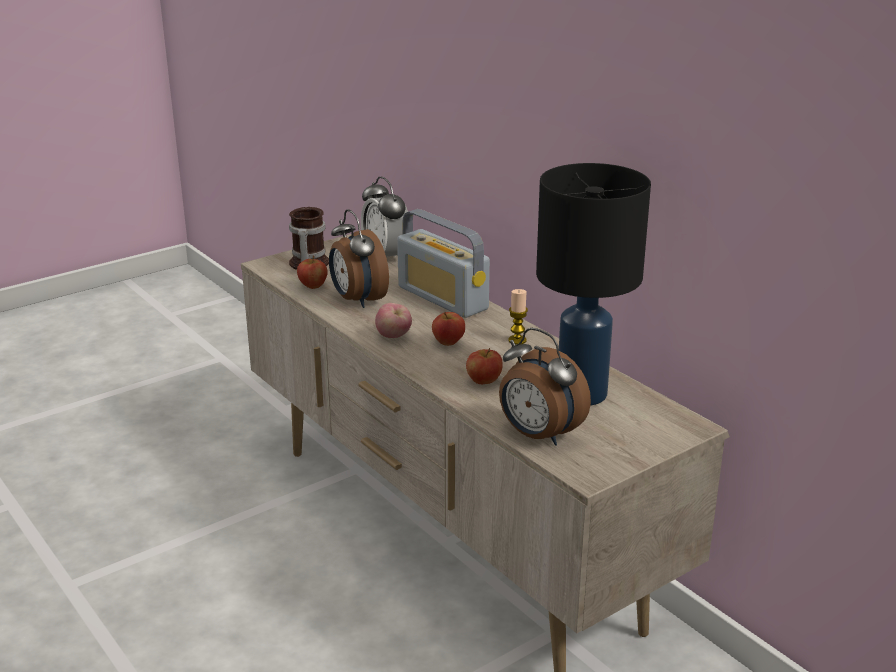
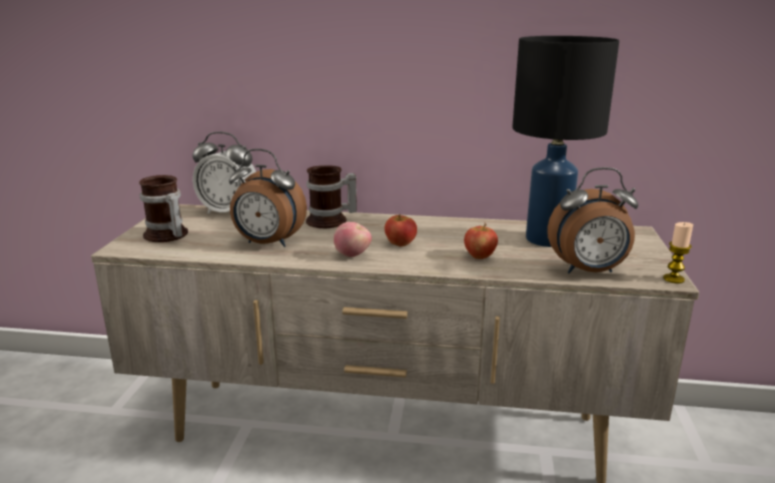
camera: 45 degrees left, 5 degrees down
(312, 286) = (205, 248): apple -> none
(442, 298) = (331, 221): radio -> mug
(517, 340) = (439, 226): candle -> candle (673, 279)

